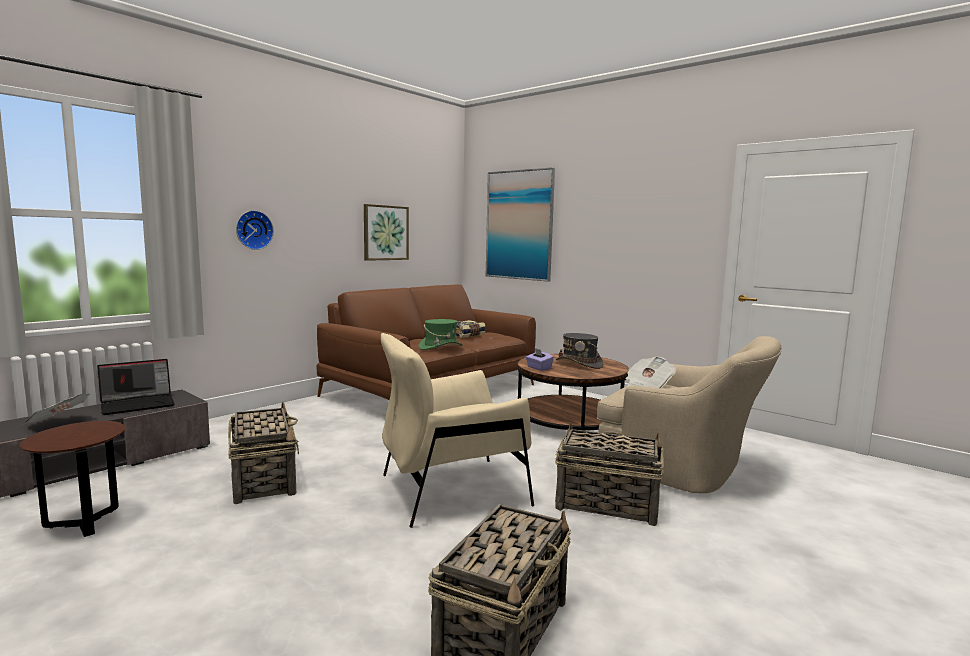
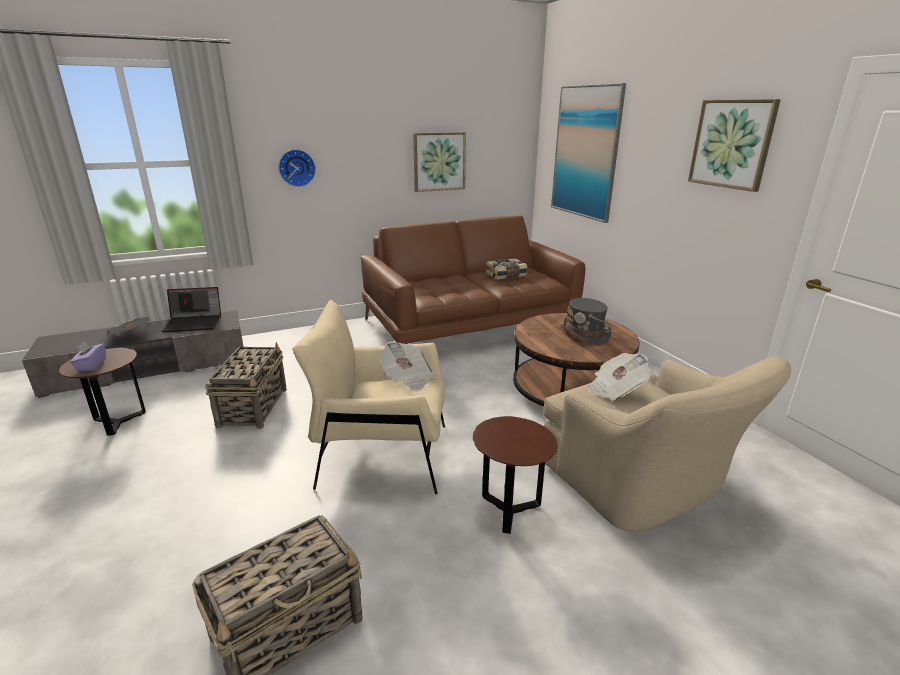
camera: 25 degrees right, 15 degrees up
(440, 347) = (461, 291): green hat -> none
(471, 404) = (407, 379): none -> newspaper
(538, 368) = (531, 335): purple tissue box -> purple tissue box (91, 365)
(605, 504) = (509, 511): basket -> brown side table
(658, 206) = (732, 144): none -> picture

